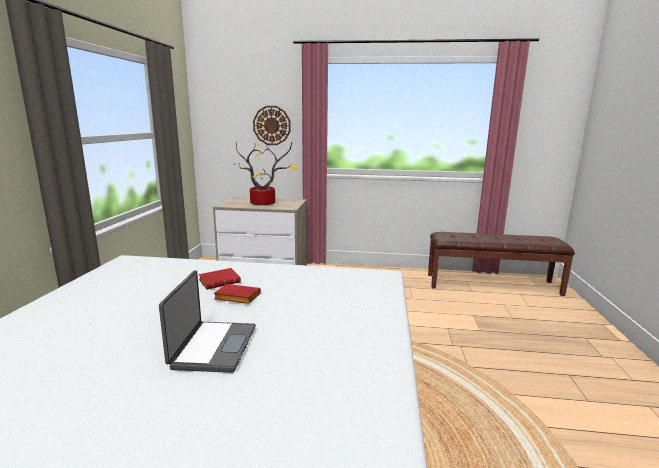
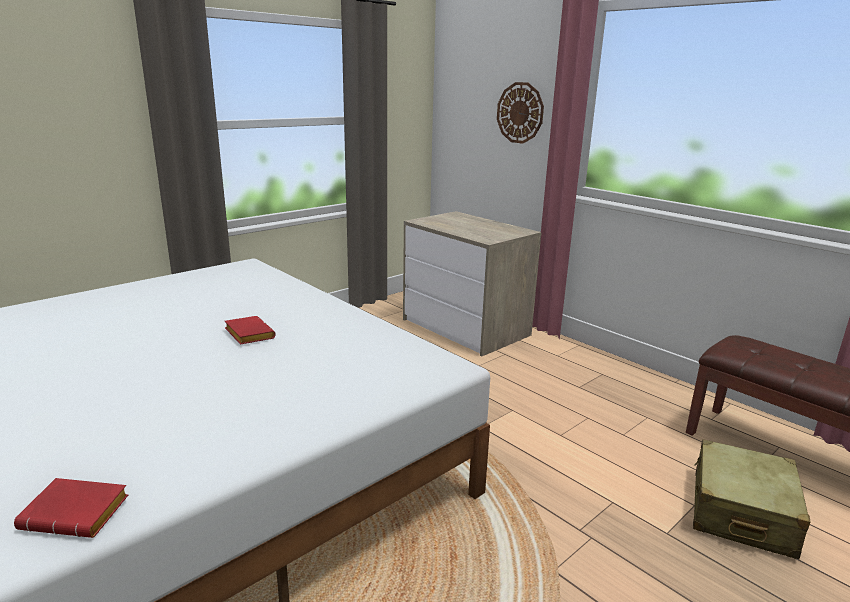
camera: 40 degrees right, 5 degrees up
(213, 347) = (138, 374): laptop -> none
(220, 281) = (270, 312): red book -> red book (79, 513)
(265, 203) = (471, 228): potted plant -> none
(489, 310) = (741, 512): none -> beige suitcase

